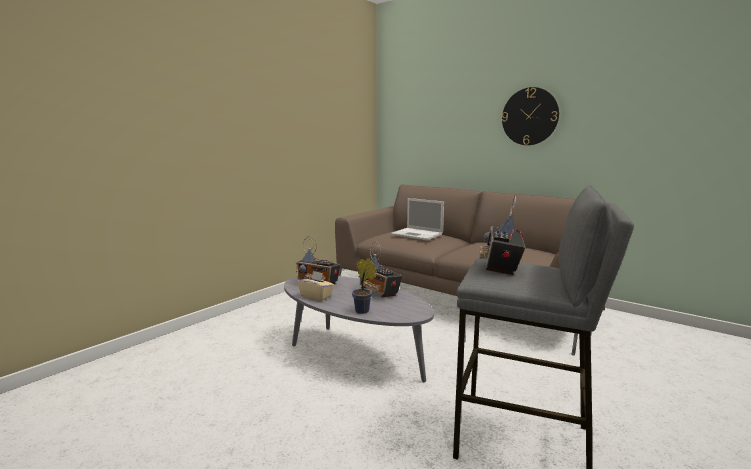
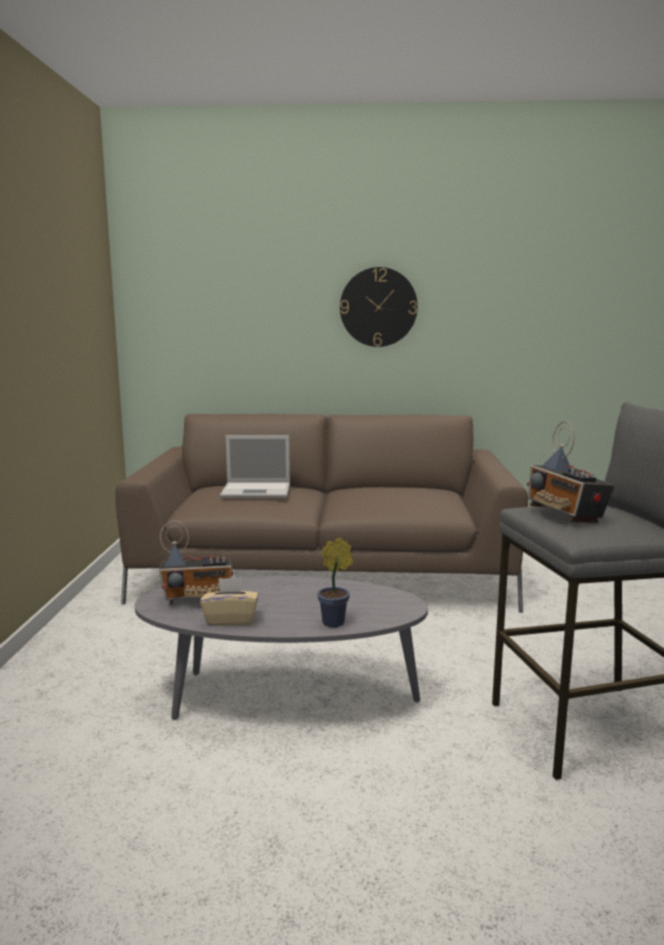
camera: 35 degrees left, 0 degrees up
(379, 292) = (311, 589): radio -> none

